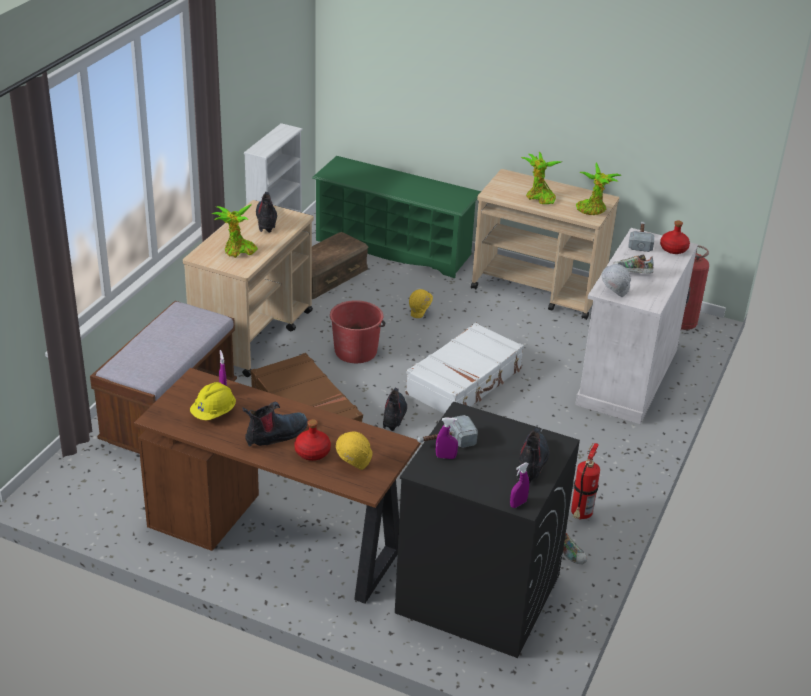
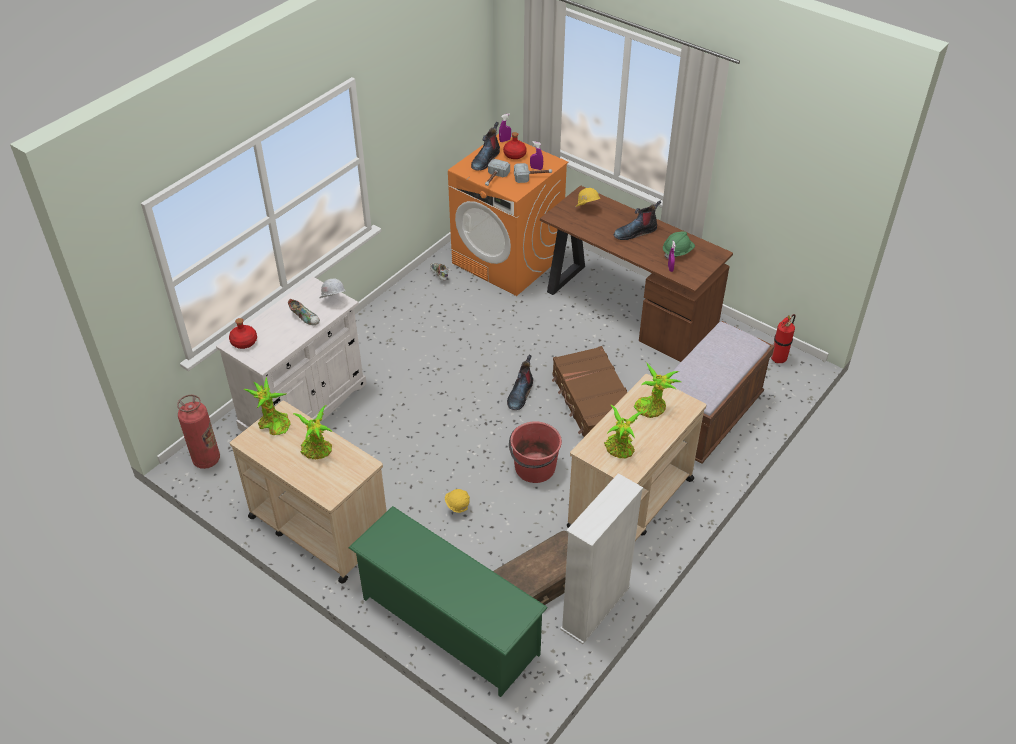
camera: 165 degrees left, 10 degrees up
(214, 413) = (677, 252): yellow hard hat -> green hard hat
(266, 221) = (620, 449): boot -> potted plant
(312, 452) = (612, 218): red bottle -> red bottle (514, 155)
(465, 382) = (447, 419): white suitcase -> none
(477, 593) = (508, 260): black washing machine -> orange washing machine
(580, 516) = (416, 296): fire extinguisher -> fire extinguisher (779, 358)
(640, 240) = (266, 356): hammer -> hammer (494, 179)

